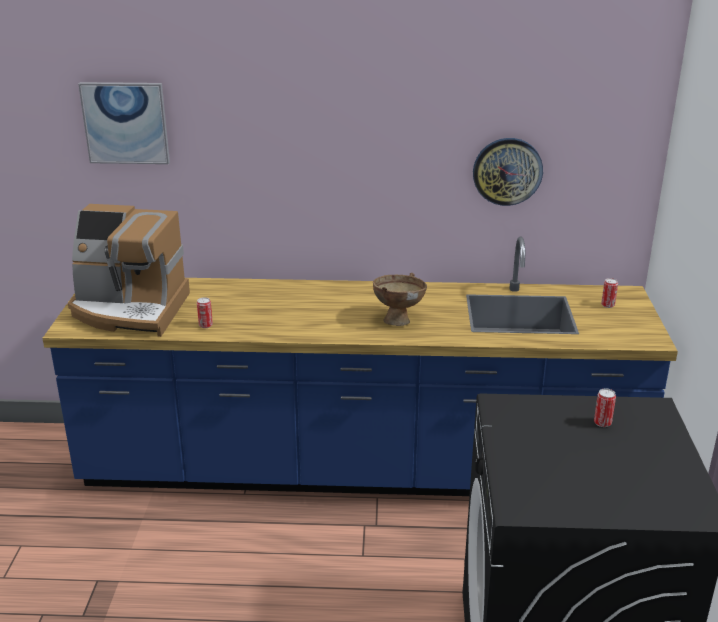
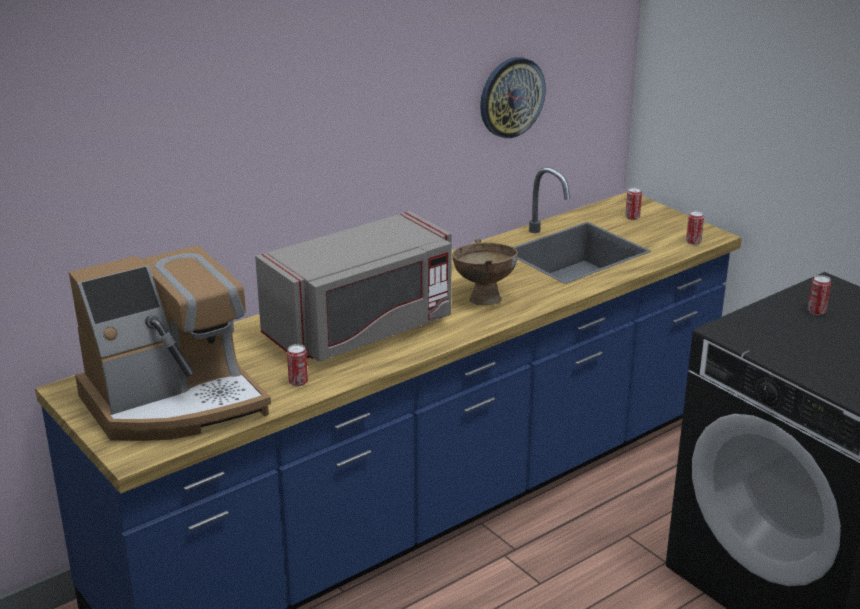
camera: 40 degrees left, 0 degrees up
(125, 123) = (80, 141): picture -> none
(291, 309) = (362, 329): none -> grey microwave
(626, 339) = (693, 242): none -> can

